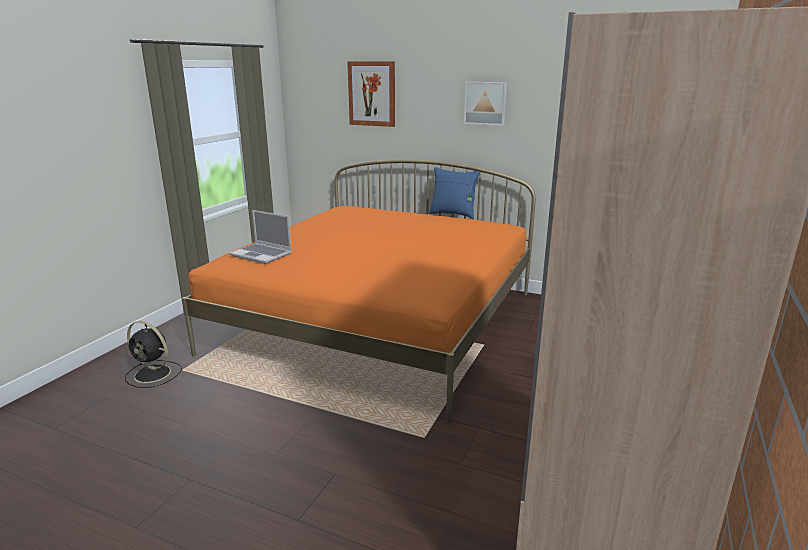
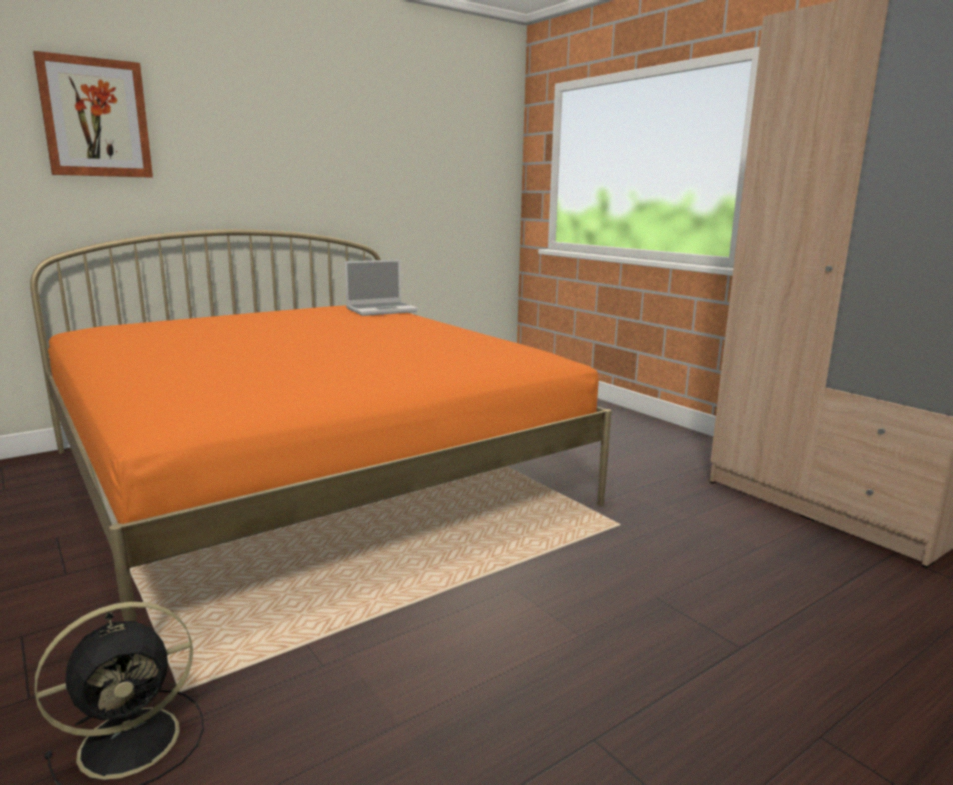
camera: 60 degrees left, 5 degrees down
(262, 254) = (217, 387): laptop -> laptop (382, 310)
(452, 215) = (284, 308): blue pillow -> none
(485, 103) = (300, 142): picture -> none

